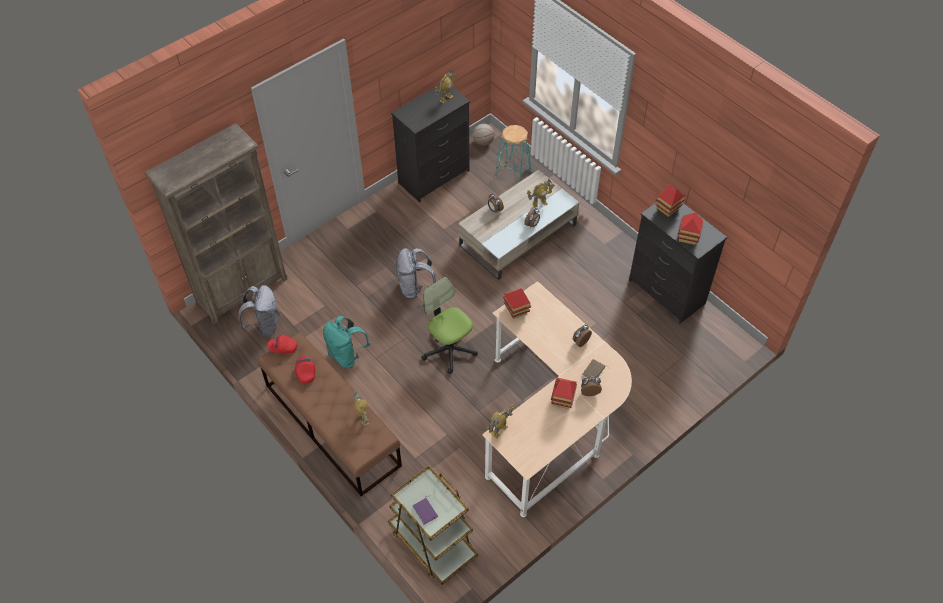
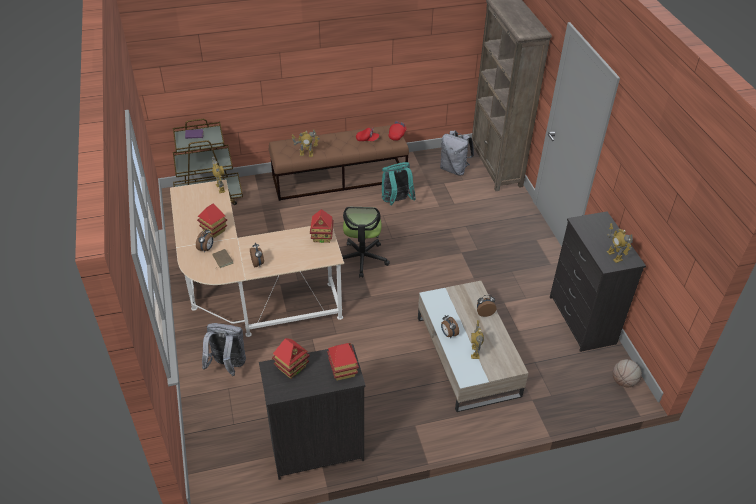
camera: 115 degrees right, 10 degrees down
(415, 287) = (442, 260): grey backpack -> grey backpack (227, 365)
(449, 349) = (362, 259): office chair -> office chair turned 105 degrees clockwise
(513, 174) = (560, 388): turquoise stool -> none

